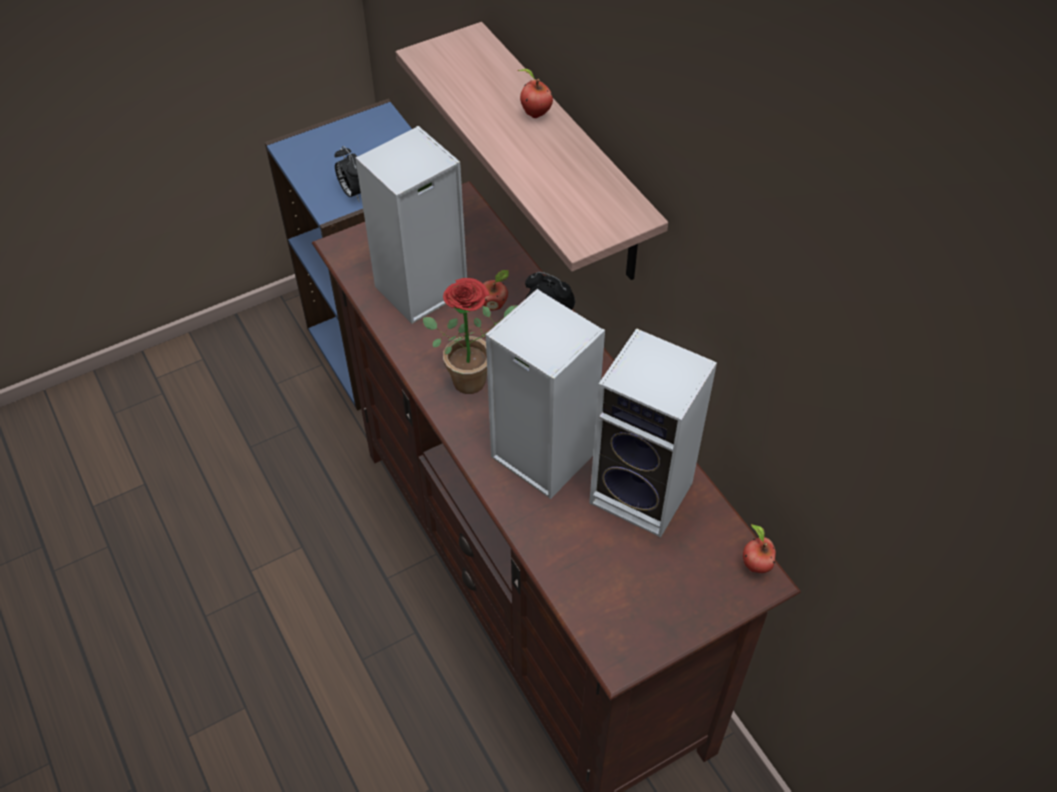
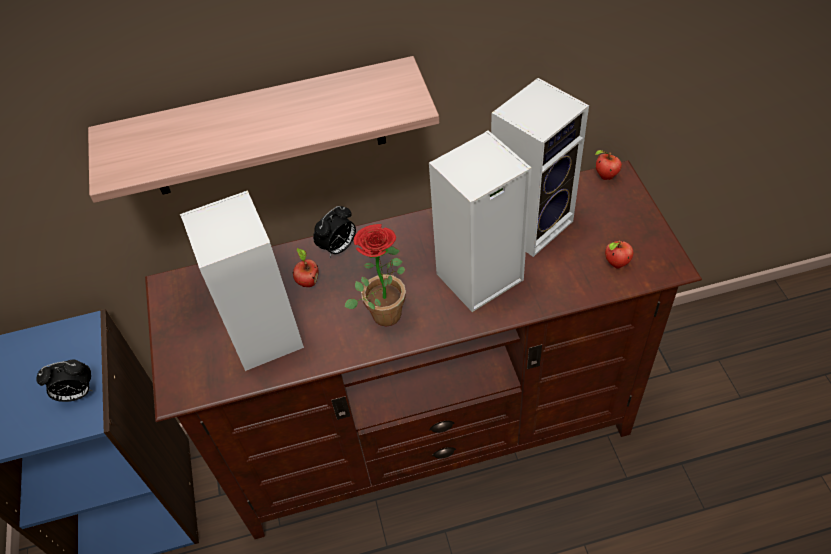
camera: 70 degrees left, 0 degrees up
(534, 113) = (243, 109): apple -> apple (616, 264)

